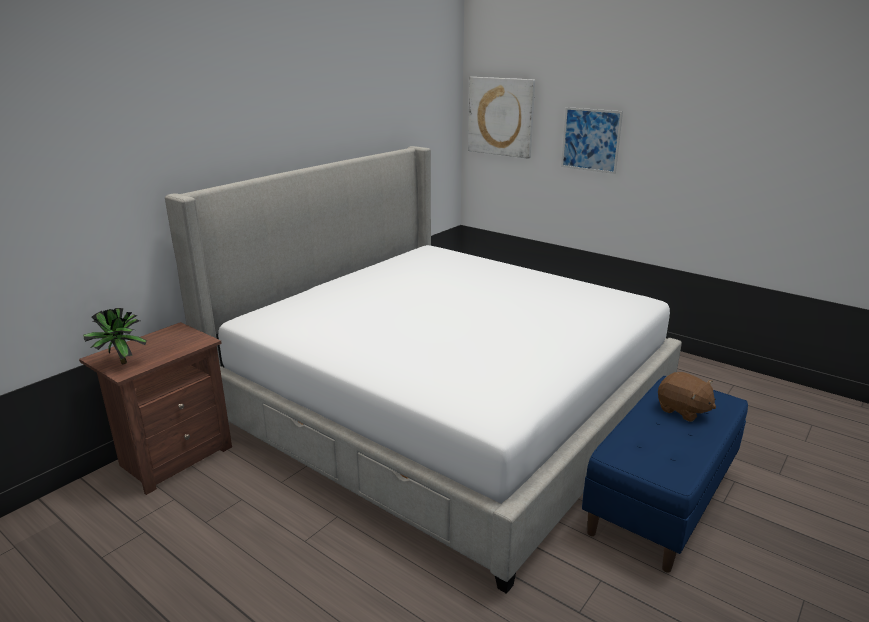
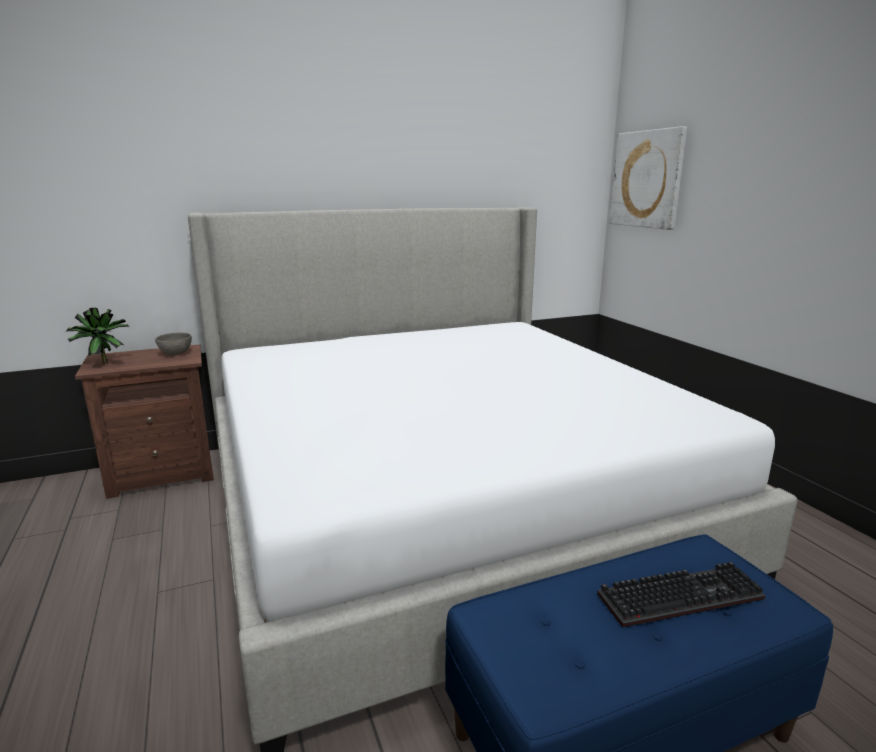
camera: 30 degrees right, 5 degrees down
(176, 337) = (175, 353): none -> grey bowl
(590, 140) = (747, 201): picture -> none
(683, 410) = (680, 594): brown plush toy -> keyboard

